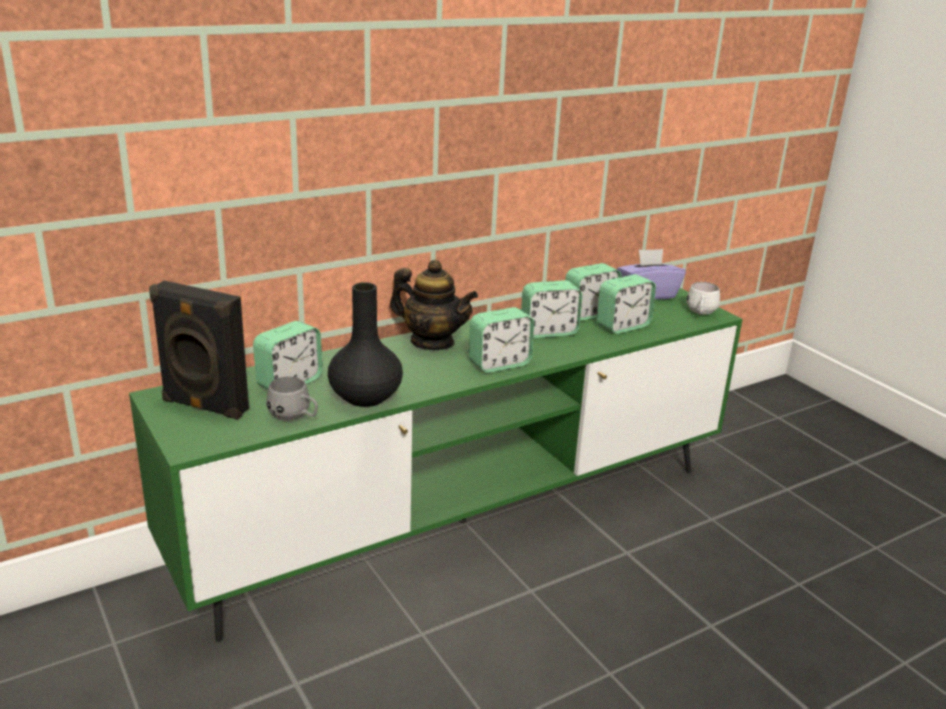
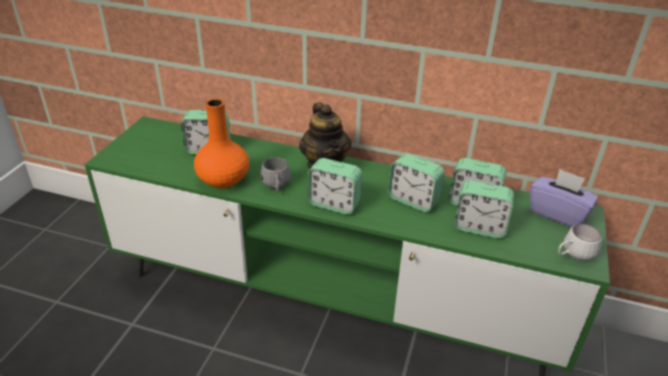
camera: 50 degrees right, 10 degrees up
(203, 406) = (152, 141): black speaker -> none
(295, 417) = (171, 171): grey mug -> grey mug (276, 187)
(366, 397) = (223, 180): black vase -> orange vase

